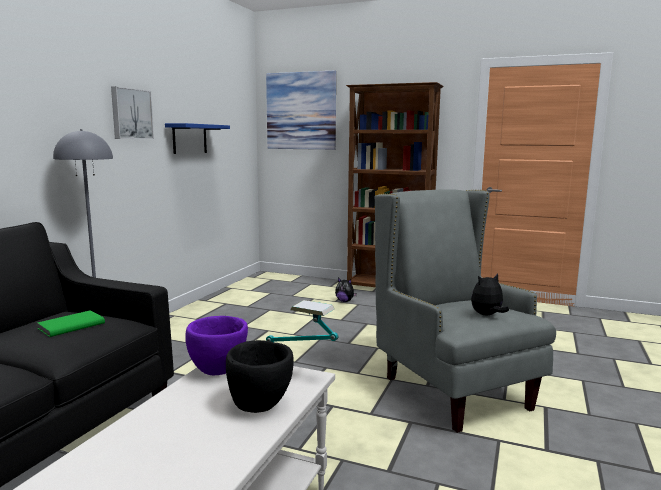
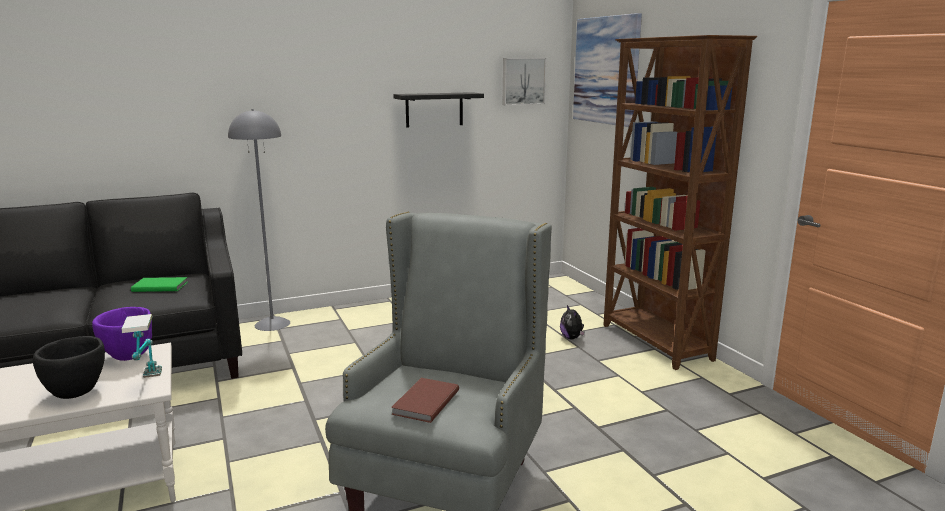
camera: 45 degrees right, 5 degrees up
(131, 114) = (343, 87): picture -> picture (523, 81)
(189, 139) = (434, 109): blue shelf -> black shelf
(487, 315) = (424, 402): plush toy -> brown book

